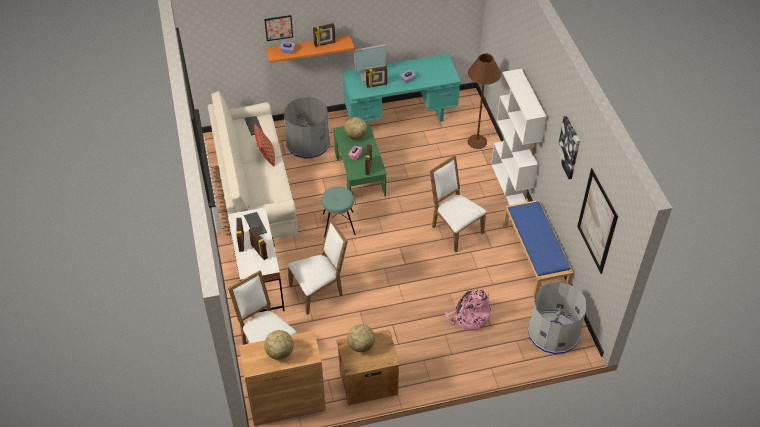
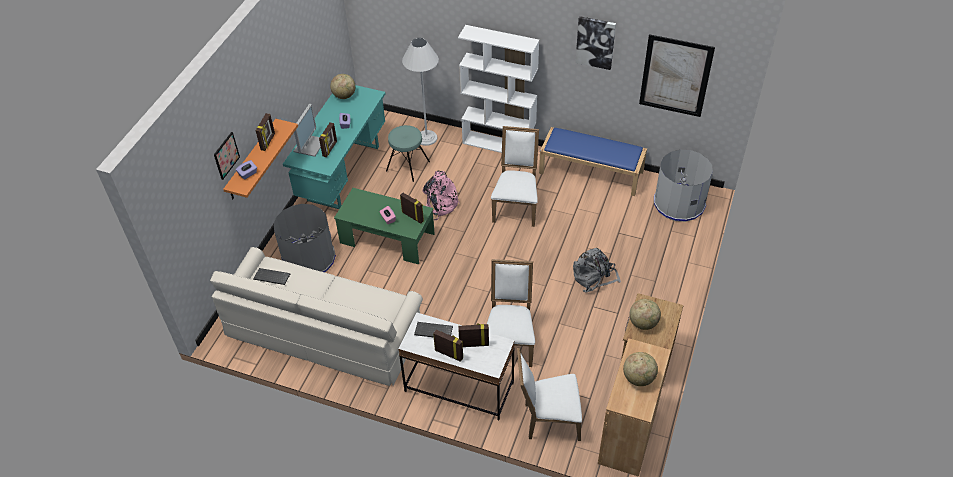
camera: 55 degrees left, 0 degrees up
(266, 156) = (325, 287): pillow -> none
(338, 224) = (438, 286): turquoise stool -> turquoise stool (407, 166)
(356, 136) = (363, 206): globe -> globe (344, 96)
(423, 312) = (594, 277): none -> grey backpack
(454, 229) = (516, 206): white chair -> white chair turned 105 degrees clockwise
(469, 317) = (623, 248): pink backpack -> pink backpack (439, 205)
(477, 142) = (426, 138): brown floor lamp -> white floor lamp

